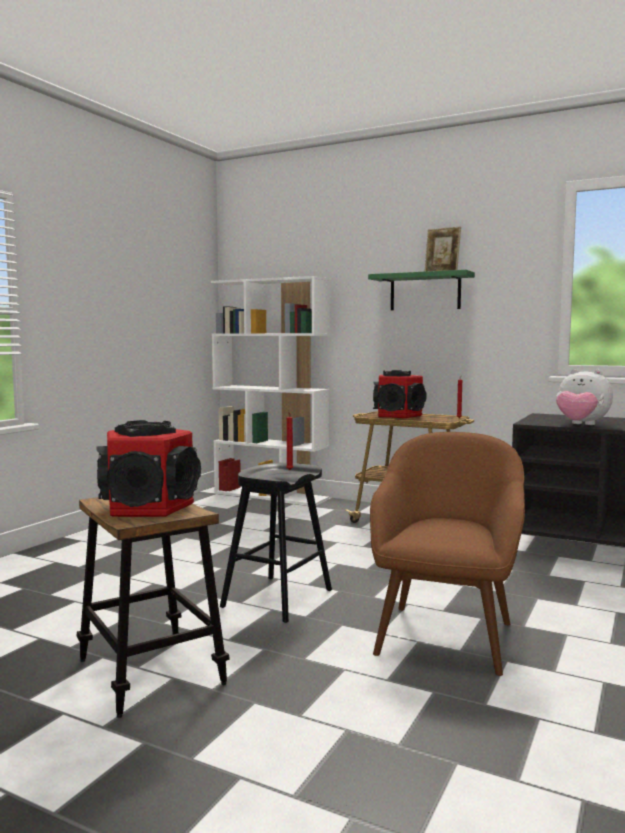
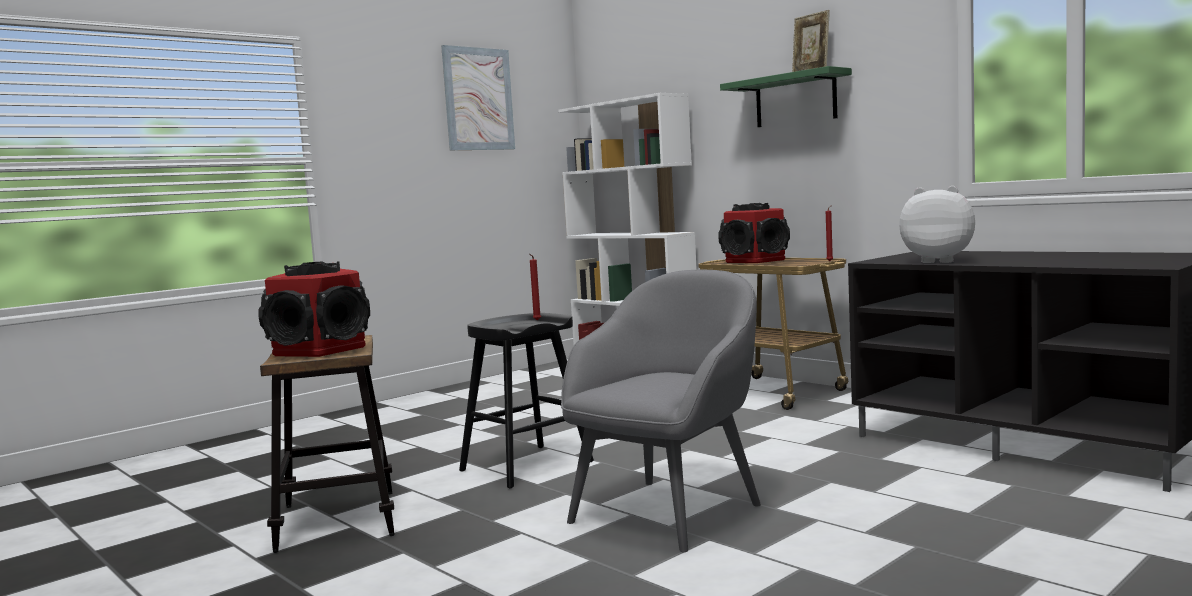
camera: 20 degrees right, 0 degrees up
(150, 266) = (478, 99): none -> picture
(445, 636) = (668, 511): brown armchair -> grey armchair
(581, 425) = (938, 261): plush toy -> plush toy turned 150 degrees clockwise

